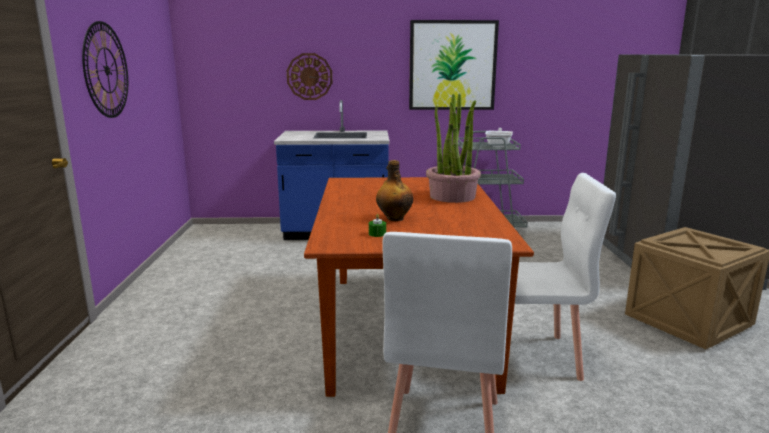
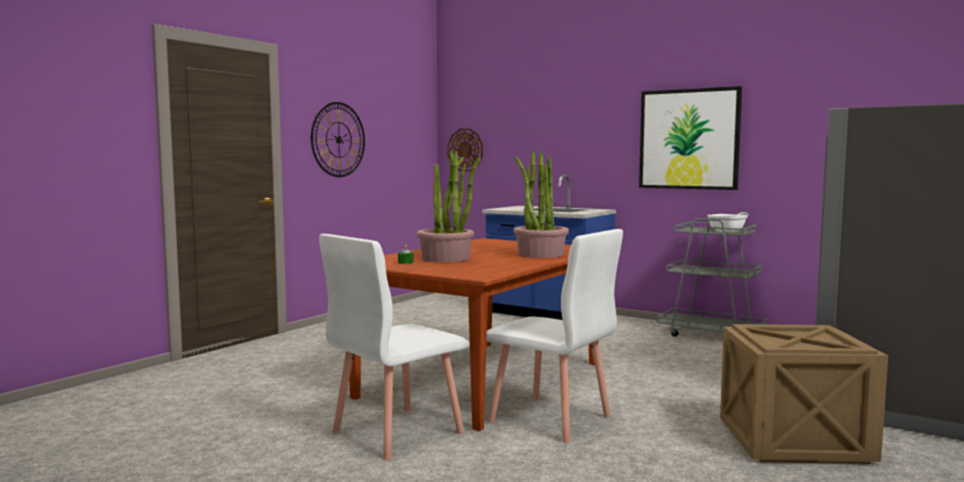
camera: 35 degrees right, 10 degrees down
(309, 76) = (544, 152): wall clock -> wall clock (465, 150)
(394, 218) = (446, 258): bottle -> potted plant

